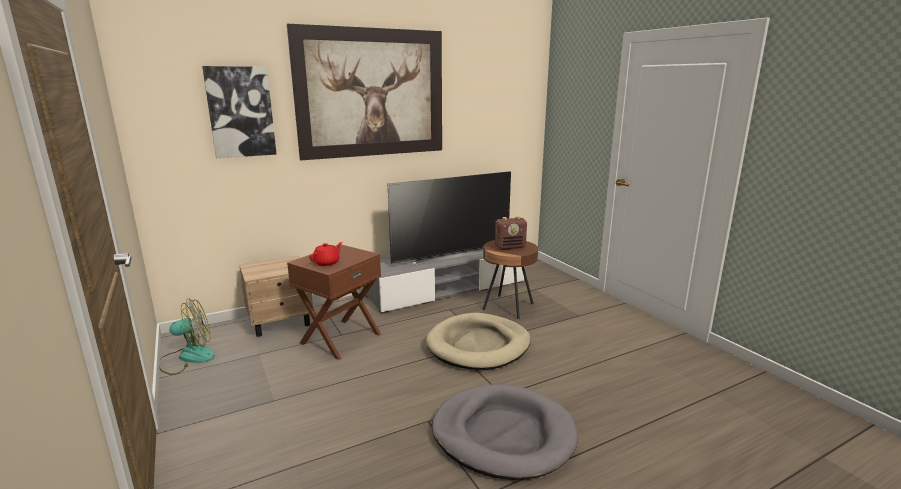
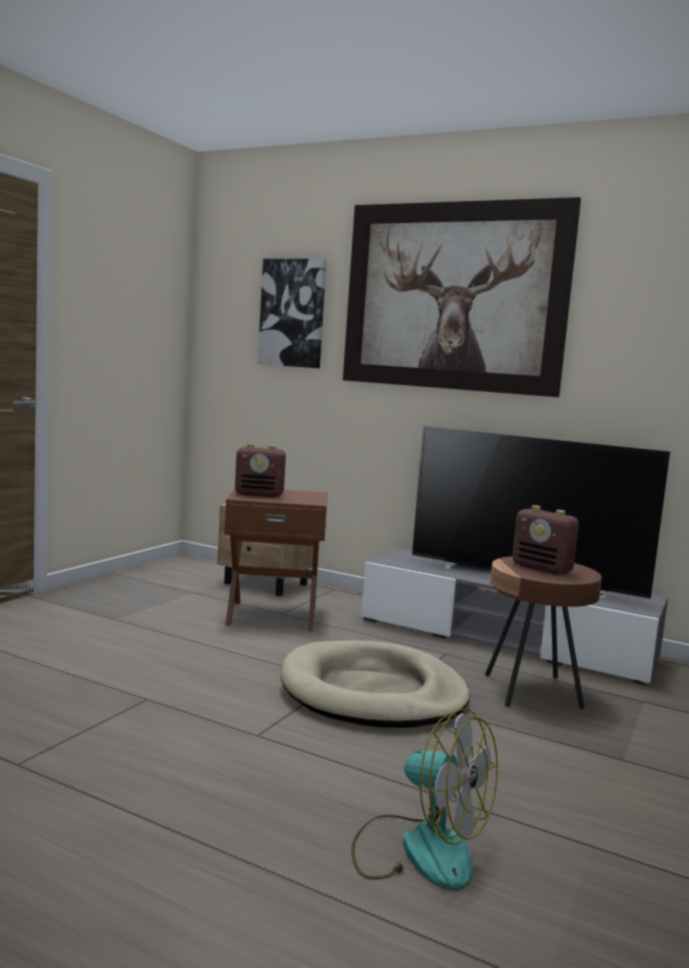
camera: 55 degrees right, 10 degrees down
(187, 357) = (153, 571): fan -> fan (419, 849)
(327, 262) = (259, 495): red teapot -> radio
(503, 434) = (158, 753): grey dog bed -> none

